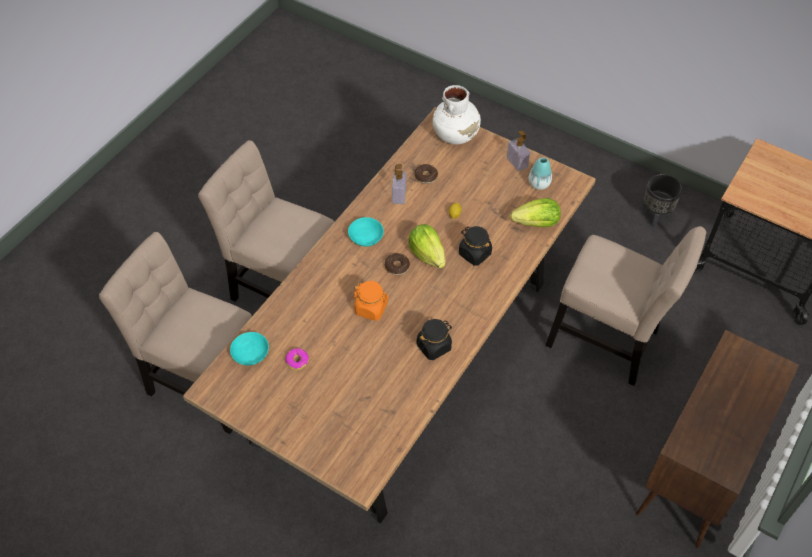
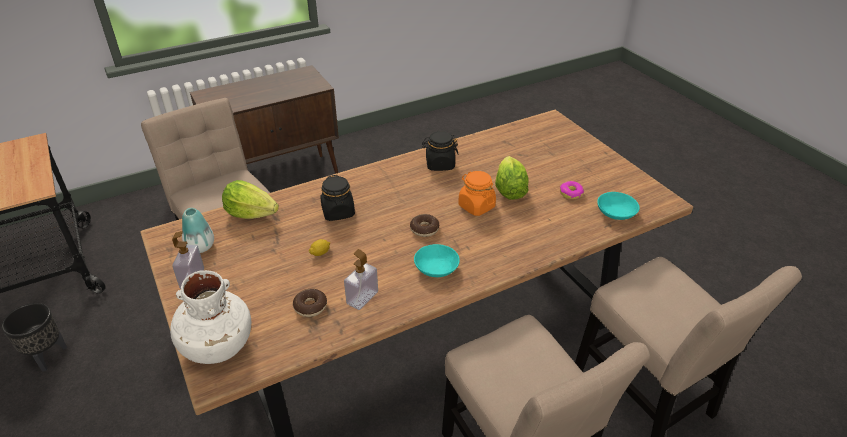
camera: 150 degrees left, 15 degrees down
(427, 254) = (384, 228): lettuce -> lettuce (509, 190)

